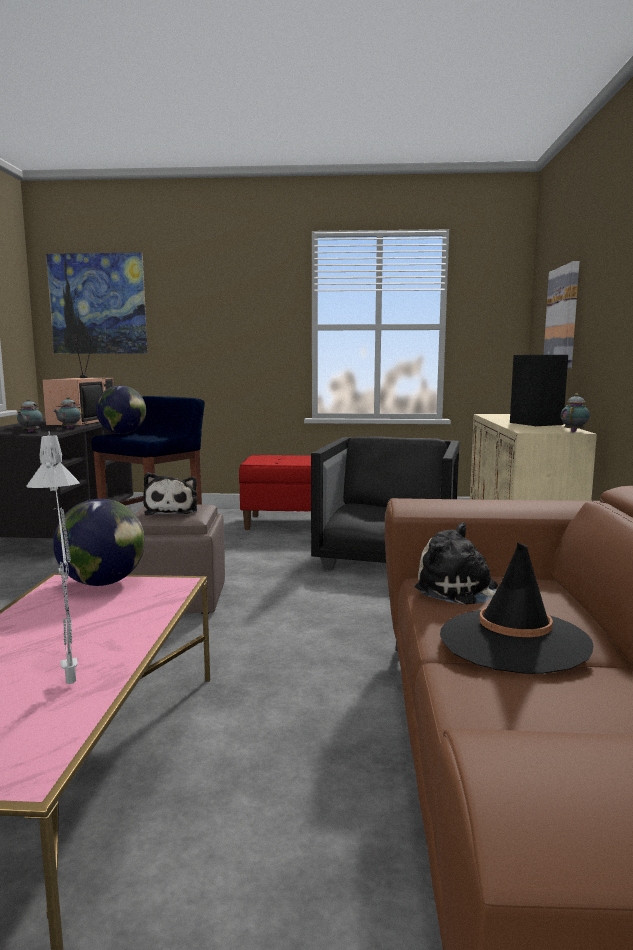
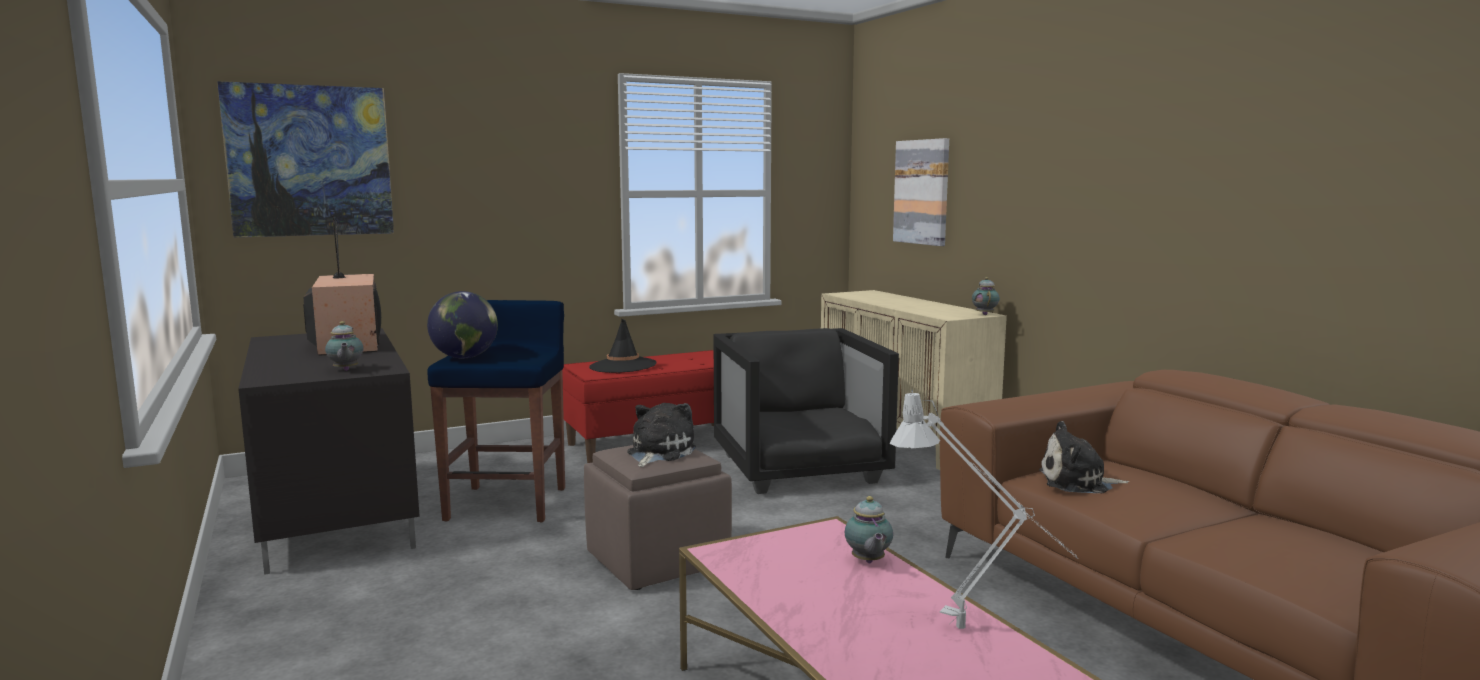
camera: 30 degrees left, 0 degrees up
(69, 428) = (380, 358): teapot -> teapot (868, 562)
(102, 583) = (760, 545): globe -> none
(172, 511) = (658, 452): plush toy -> plush toy turned 120 degrees counterclockwise
(513, 641) = (1184, 512): black hat -> black hat (623, 366)
(536, 424) = (924, 305): black speaker -> none

